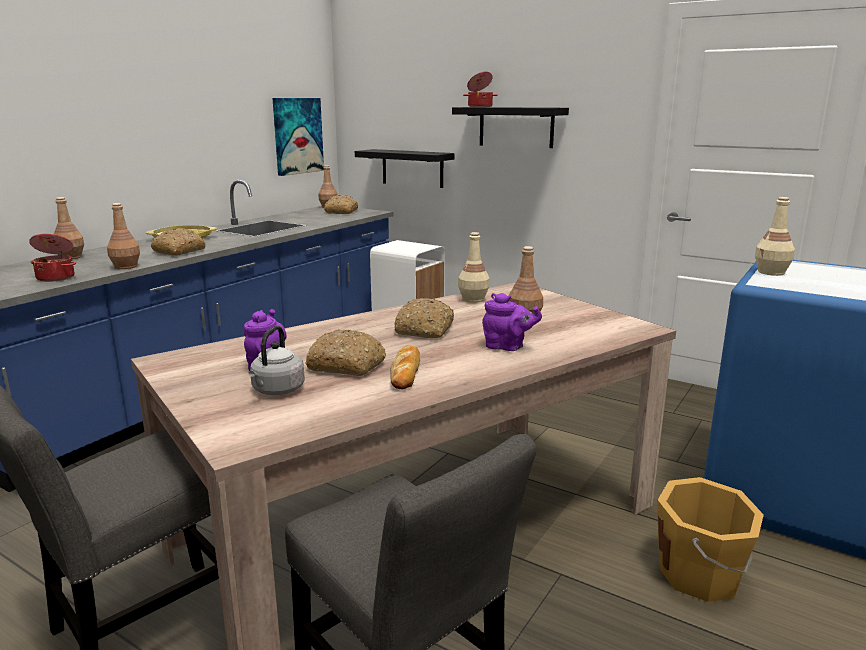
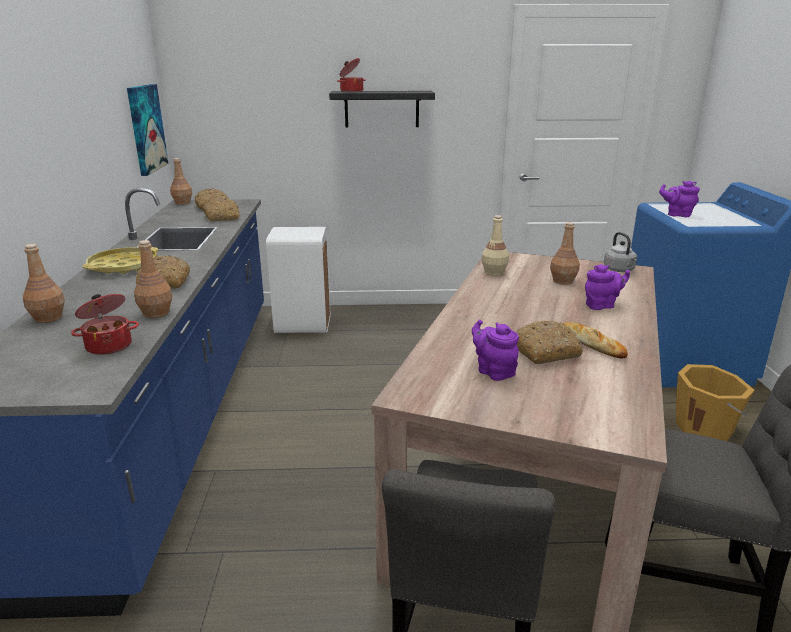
camera: 35 degrees left, 5 degrees up
(277, 391) = (554, 389): grey kettle -> grey kettle (619, 270)
(412, 168) = (269, 153): black shelf -> none
(425, 330) = (524, 307): bread -> bread (223, 217)
(771, 272) = (677, 214): beige bottle -> purple teapot

